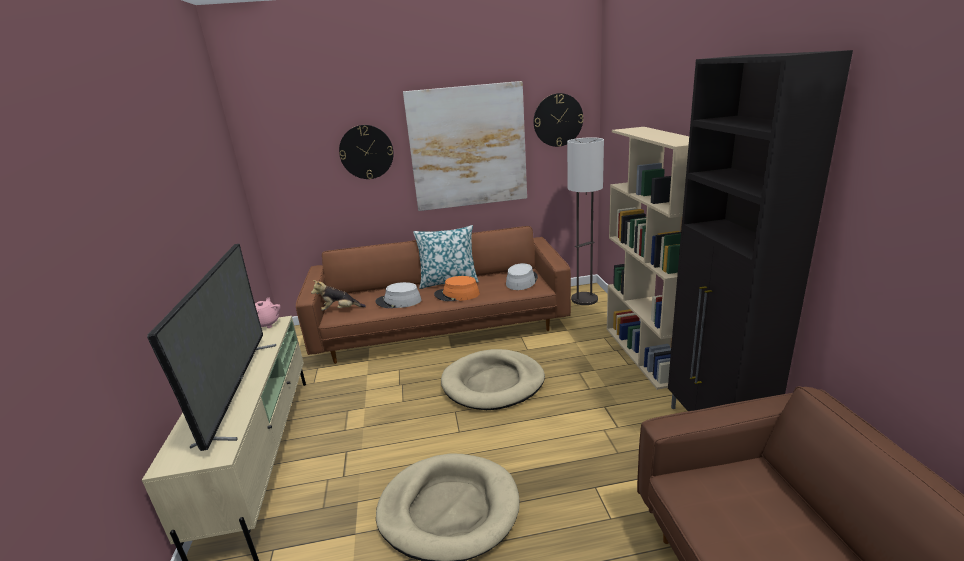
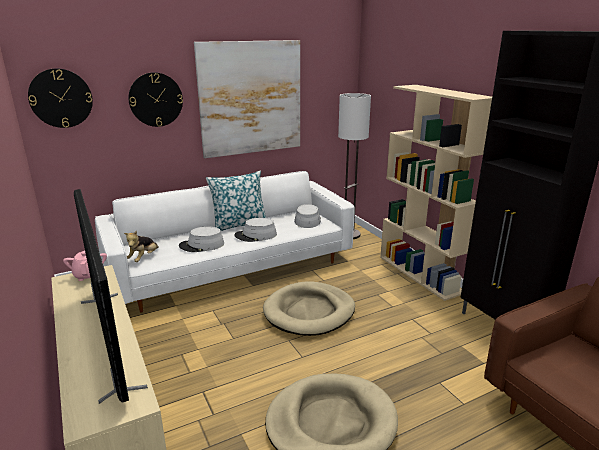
camera: 20 degrees left, 0 degrees up
(340, 310) = (143, 258): plush toy -> plush toy turned 45 degrees counterclockwise
(441, 327) = (232, 268): brown sofa -> white sofa
(457, 295) = (256, 235): orange hat -> grey hat
(558, 120) = (326, 77): wall clock -> wall clock (61, 98)

